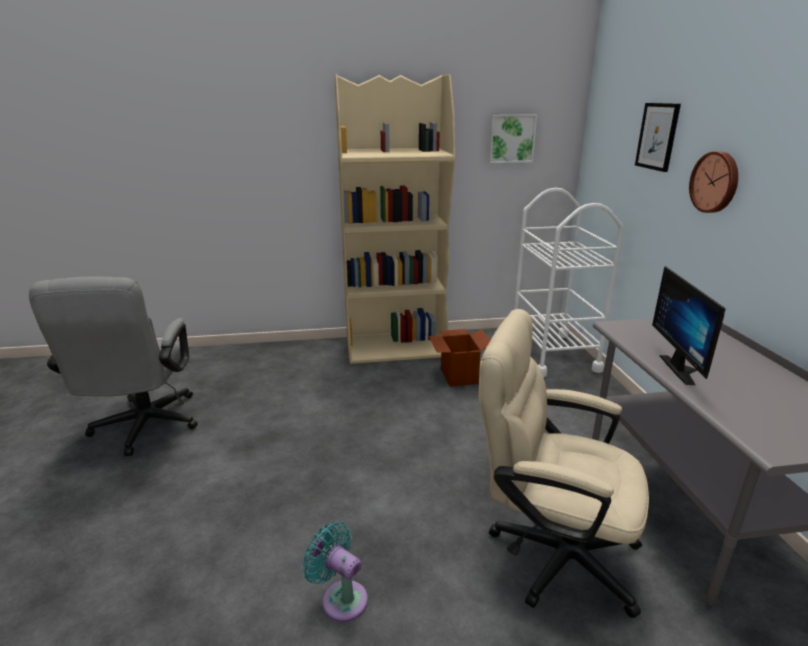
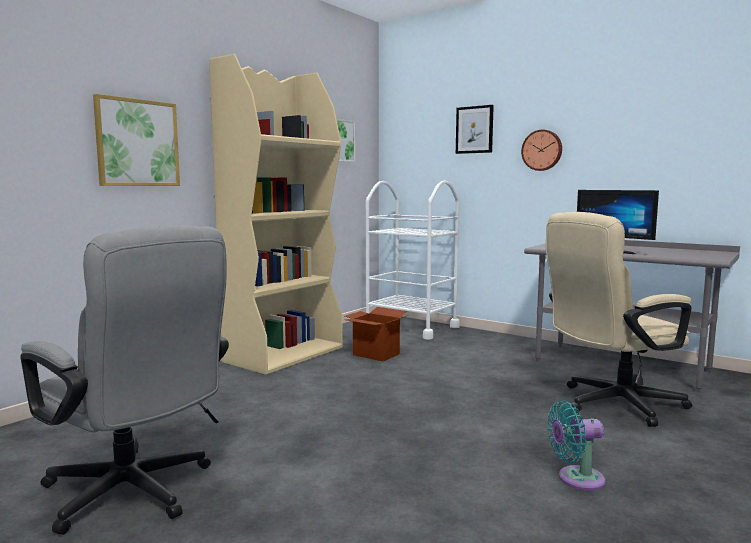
camera: 45 degrees left, 15 degrees down
(267, 159) = (137, 143): none -> picture

